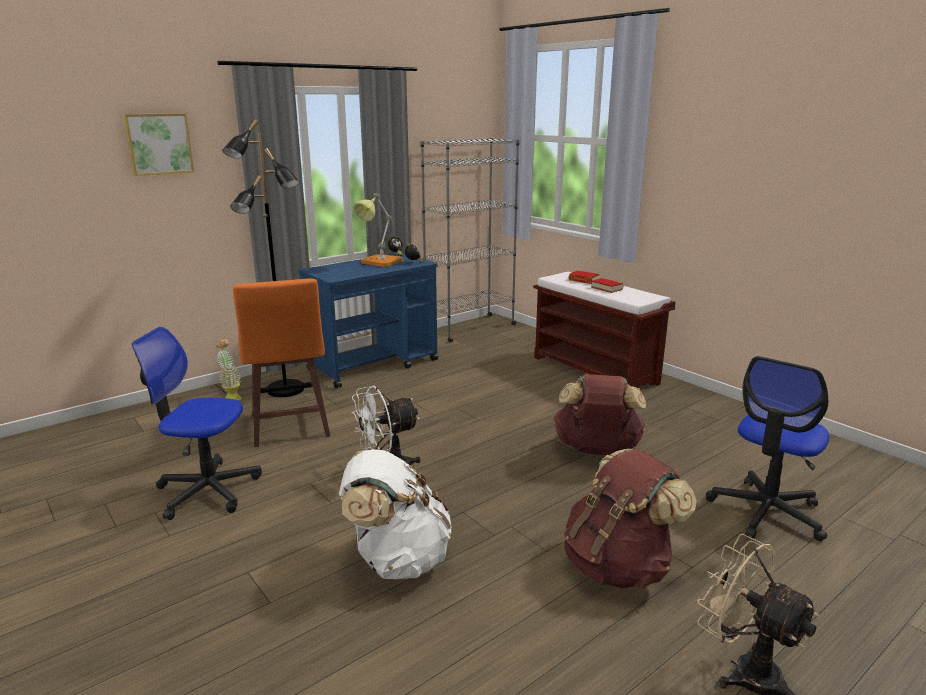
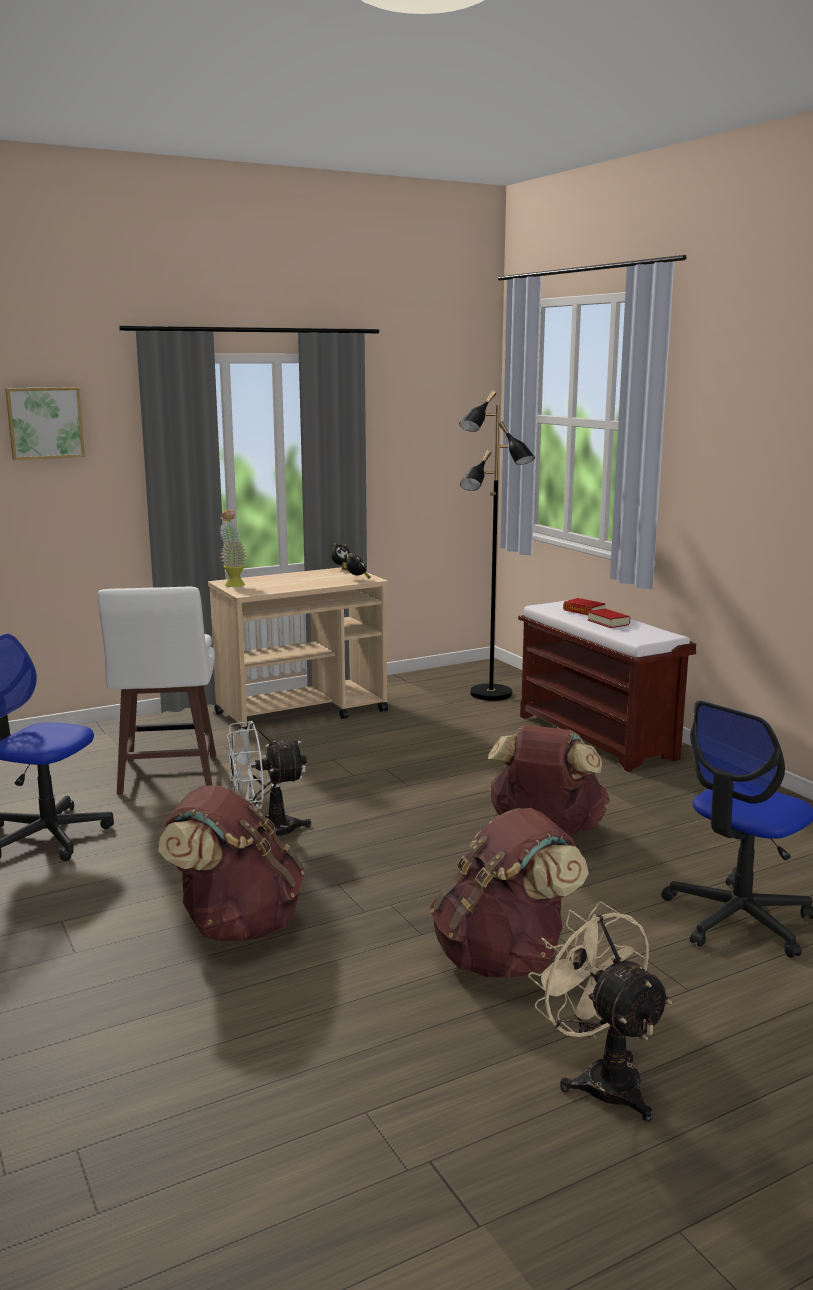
camera: 10 degrees right, 5 degrees down
(231, 397) = (110, 738): potted plant -> potted plant (233, 584)
(285, 390) = (178, 734): black floor lamp -> black floor lamp (491, 694)
(289, 427) = (167, 776): orange stool -> white stool
(374, 365) = (303, 712): blue cart -> beige cart
(379, 263) = (312, 577): table lamp -> none
(397, 559) = (236, 925): white backpack -> brown backpack
(470, 328) = (450, 675): grey bookcase -> none

